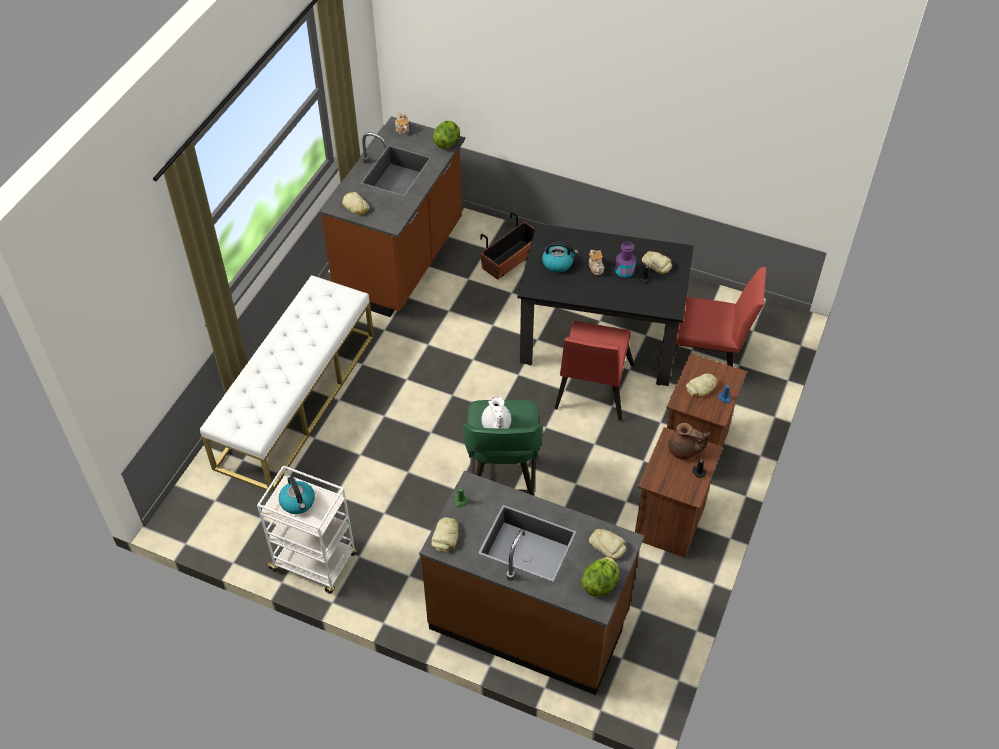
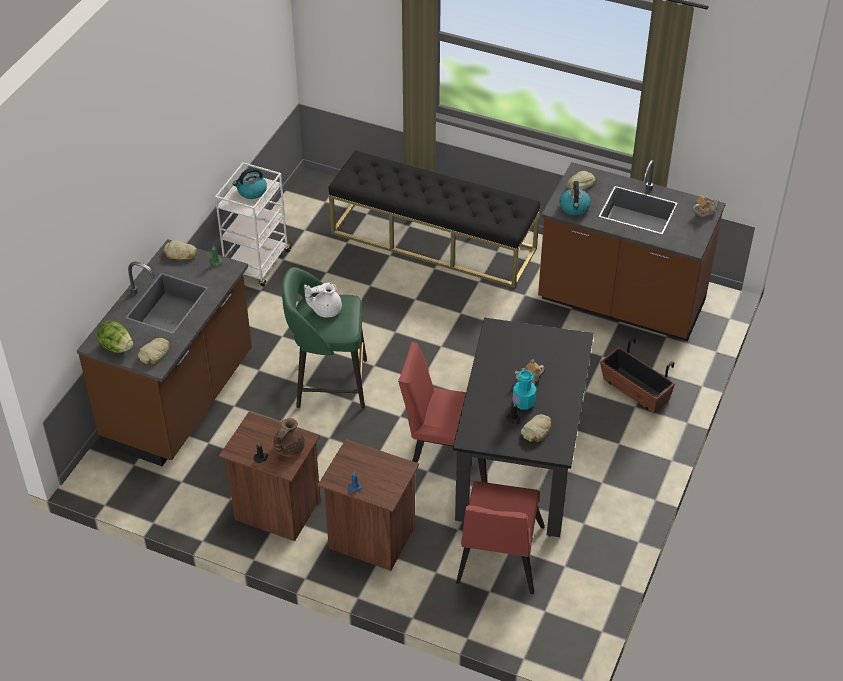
camera: 90 degrees right, 5 degrees down
(296, 400) = (433, 241): white bench -> black bench
(447, 143) = (688, 245): lettuce -> none
(558, 263) = (532, 348): kettle -> kettle (574, 207)
(624, 271) = (523, 402): purple bottle -> turquoise bottle
(702, 387) = (370, 469): bread -> none

